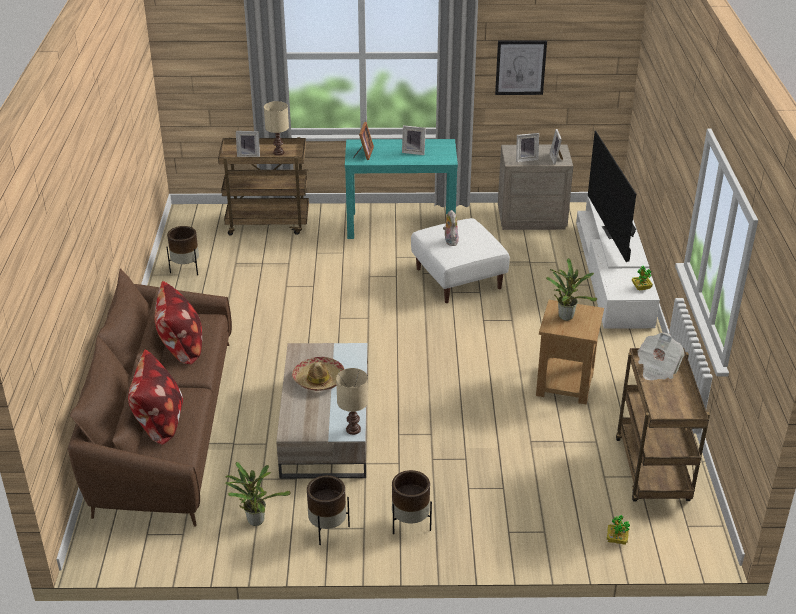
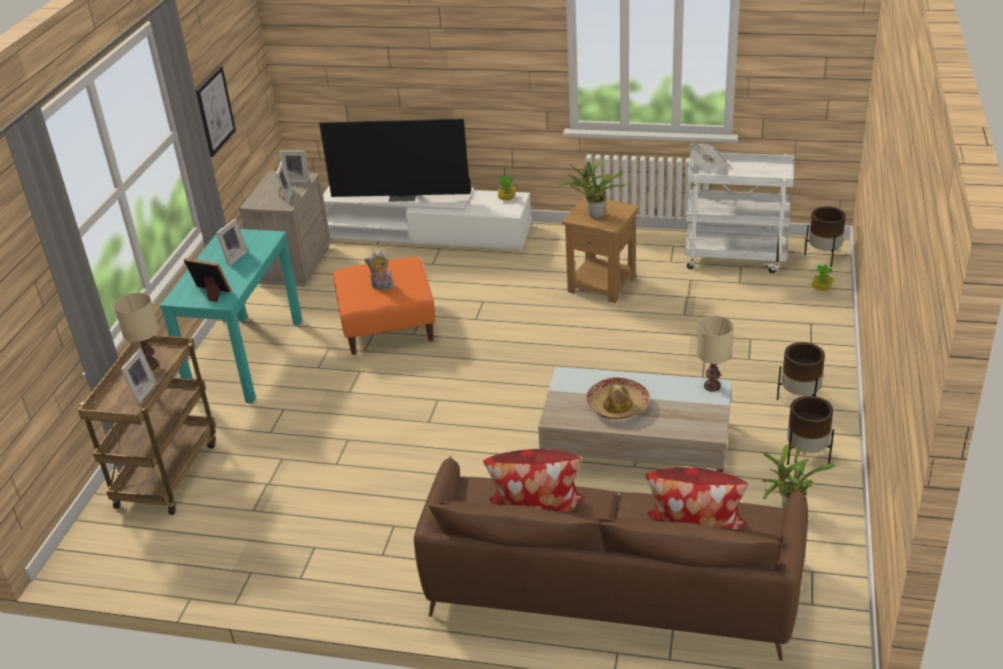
camera: 75 degrees left, 0 degrees up
(186, 269) = (240, 563): brown planter -> brown planter (823, 257)
(459, 278) = (388, 326): white ottoman -> orange ottoman
(653, 472) = (736, 257): brown cart -> white cart

